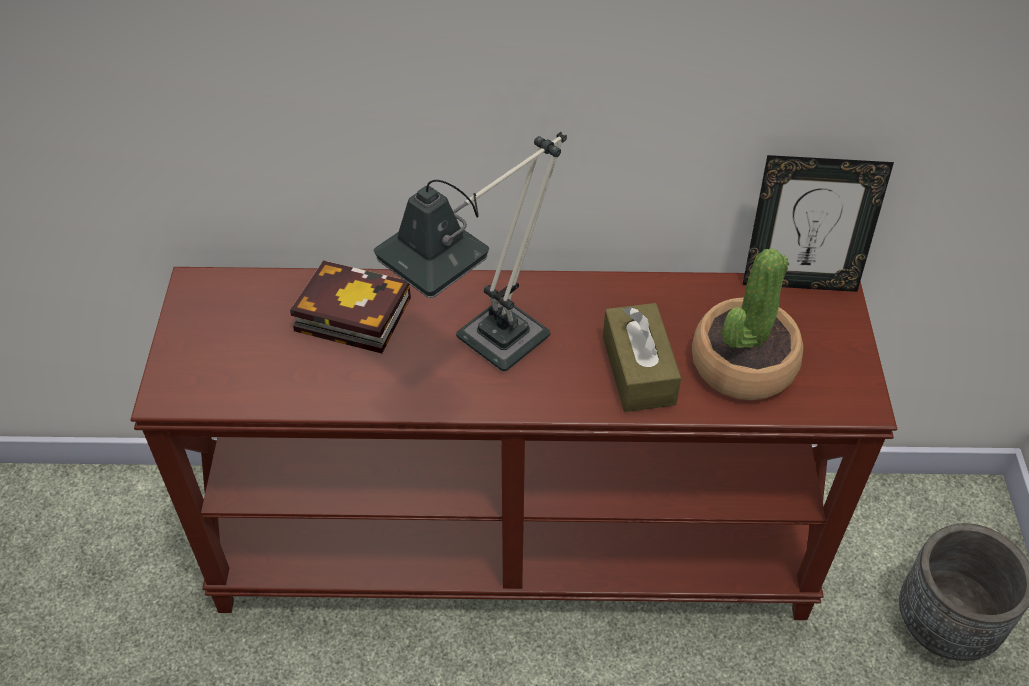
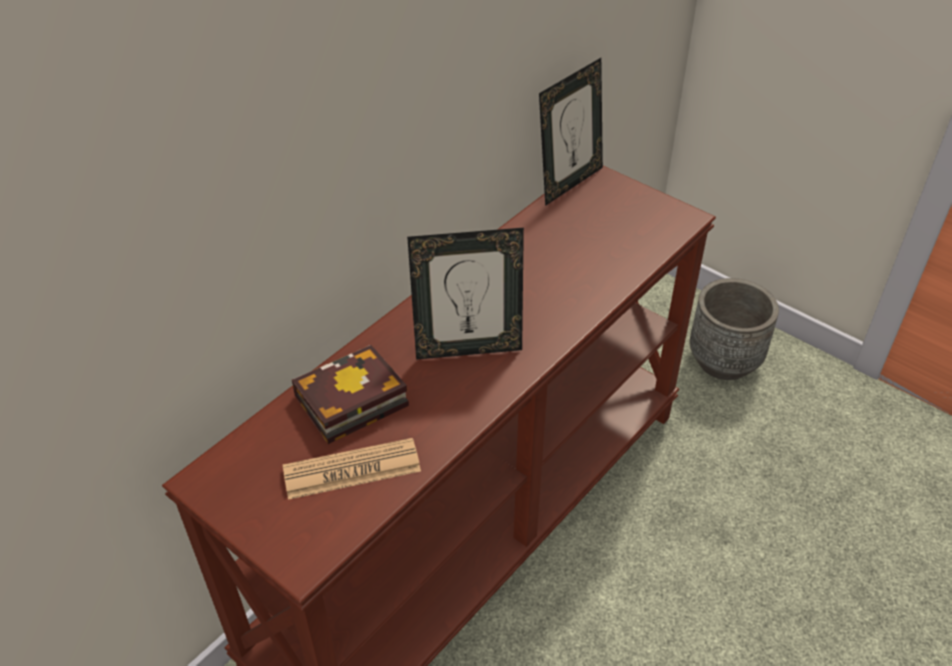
camera: 50 degrees left, 5 degrees down
(280, 363) = (352, 470): none -> newspaper
(488, 349) = (468, 348): table lamp -> picture frame
(638, 370) = (564, 289): brown tissue box -> none
(743, 363) = (607, 243): potted plant -> none

